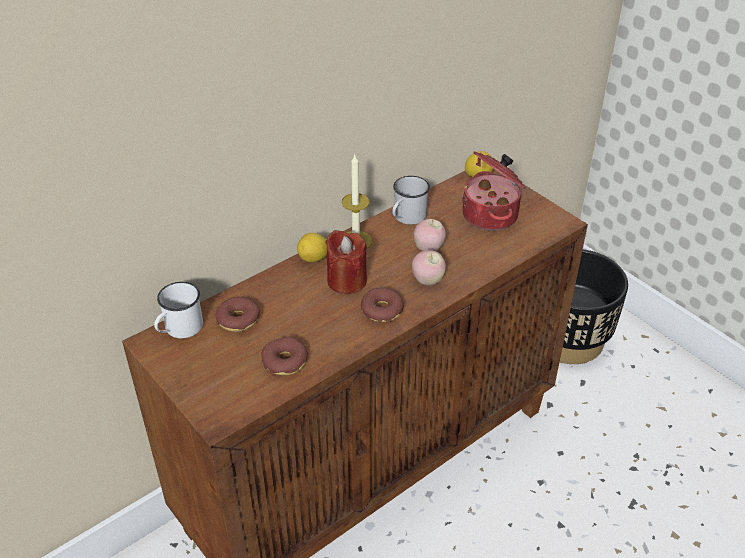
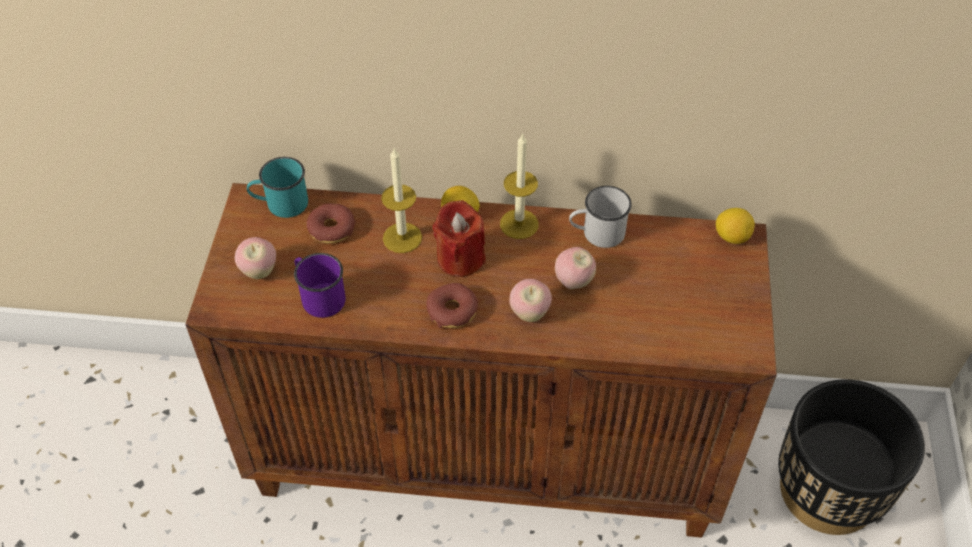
camera: 45 degrees right, 10 degrees up
(179, 329) = (280, 204): white mug -> turquoise mug
(221, 377) = (259, 271): none -> apple
(285, 361) = (319, 296): donut -> purple mug
(293, 294) = (402, 238): none -> candle
(491, 215) = (685, 291): cooking pot -> none

